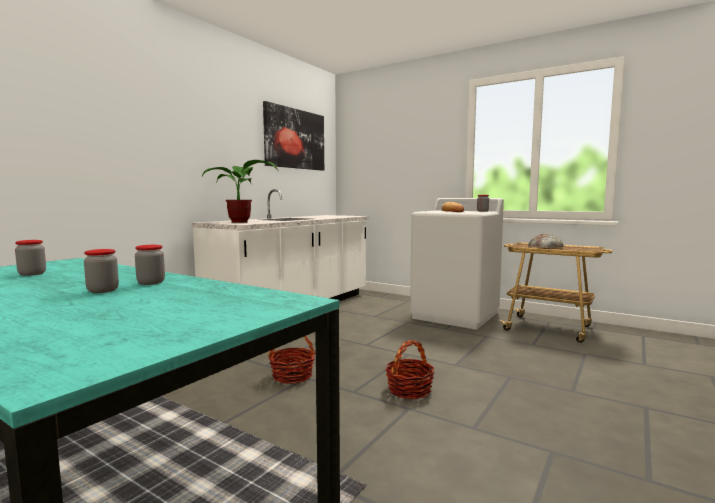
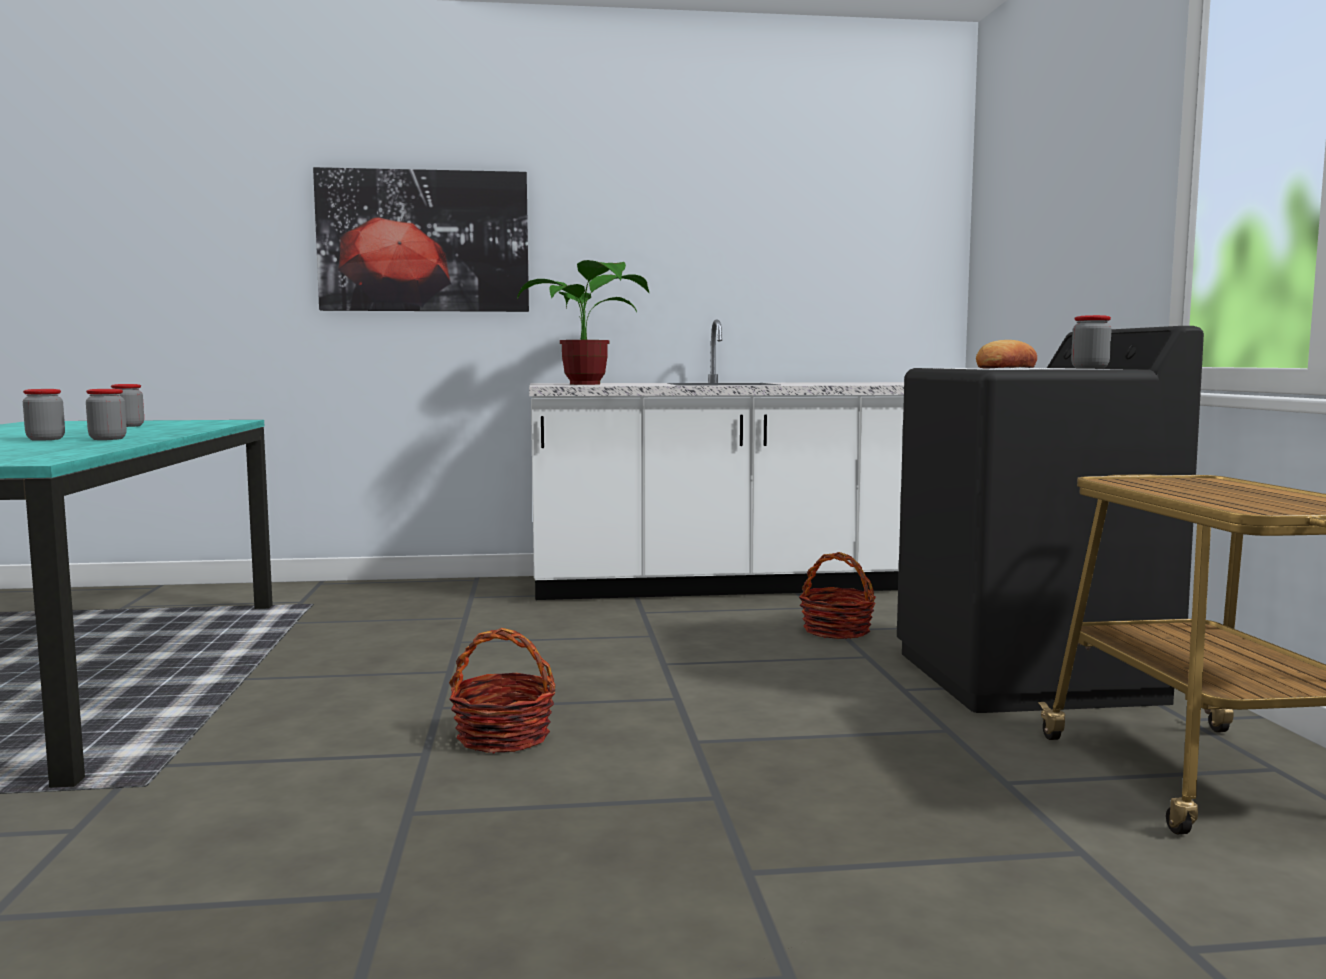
camera: 50 degrees right, 0 degrees up
(292, 376) = (443, 663): basket -> basket (837, 631)
(295, 139) = (816, 203): picture -> picture (424, 241)
(455, 315) = (1028, 677): white washing machine -> black washing machine
(545, 245) = (1208, 487): bread -> none

